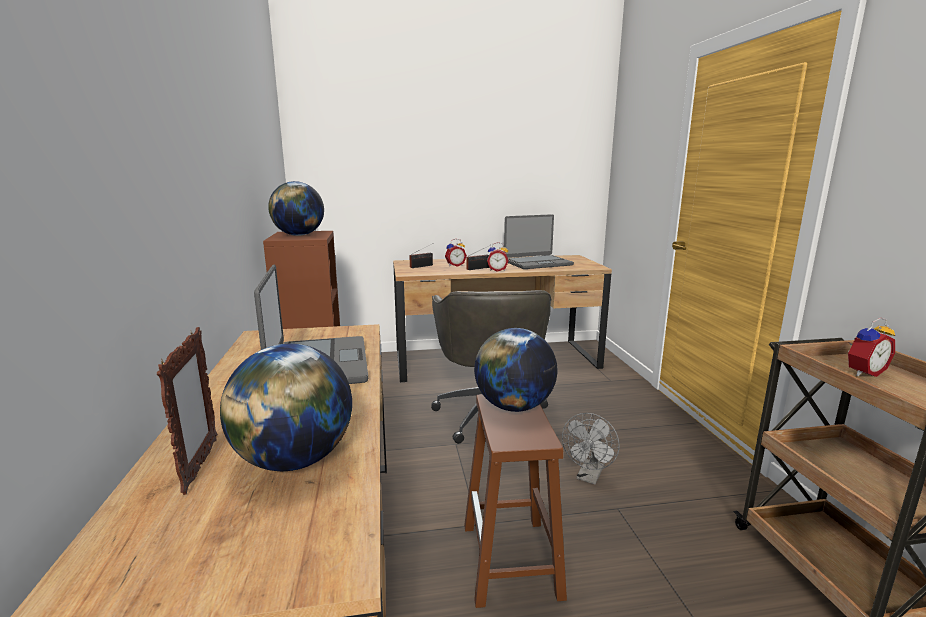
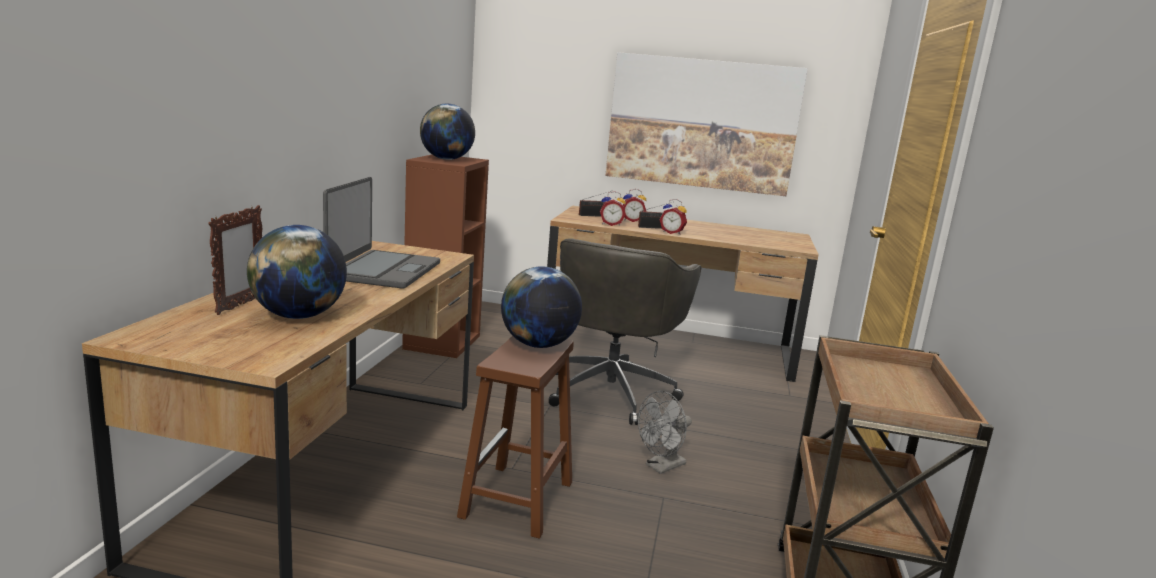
camera: 20 degrees right, 0 degrees up
(491, 179) = (702, 124): none -> picture
(537, 263) = (734, 234): laptop -> none
(862, 372) = (884, 378): alarm clock -> alarm clock (611, 224)

